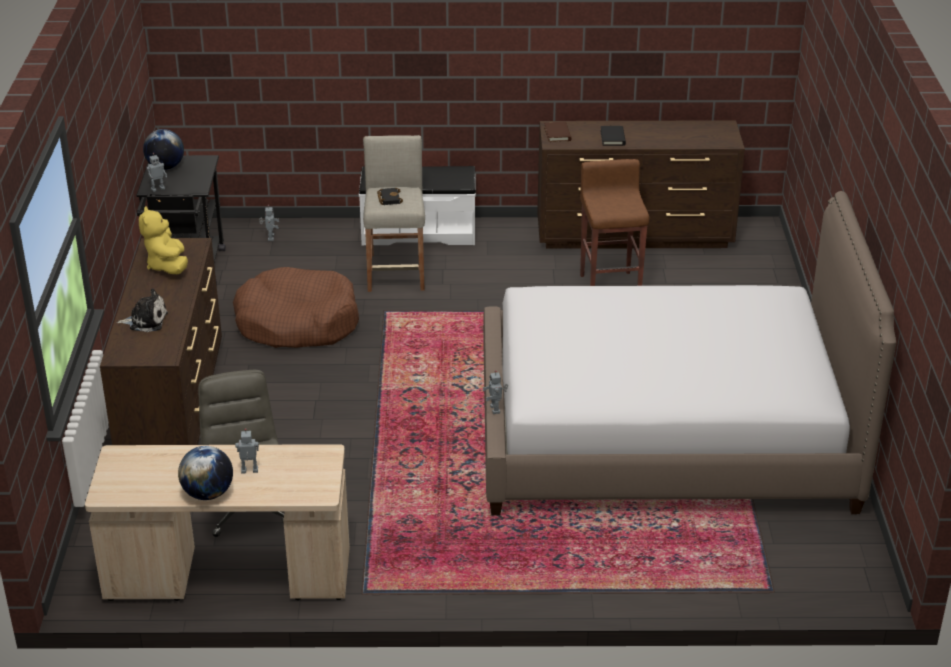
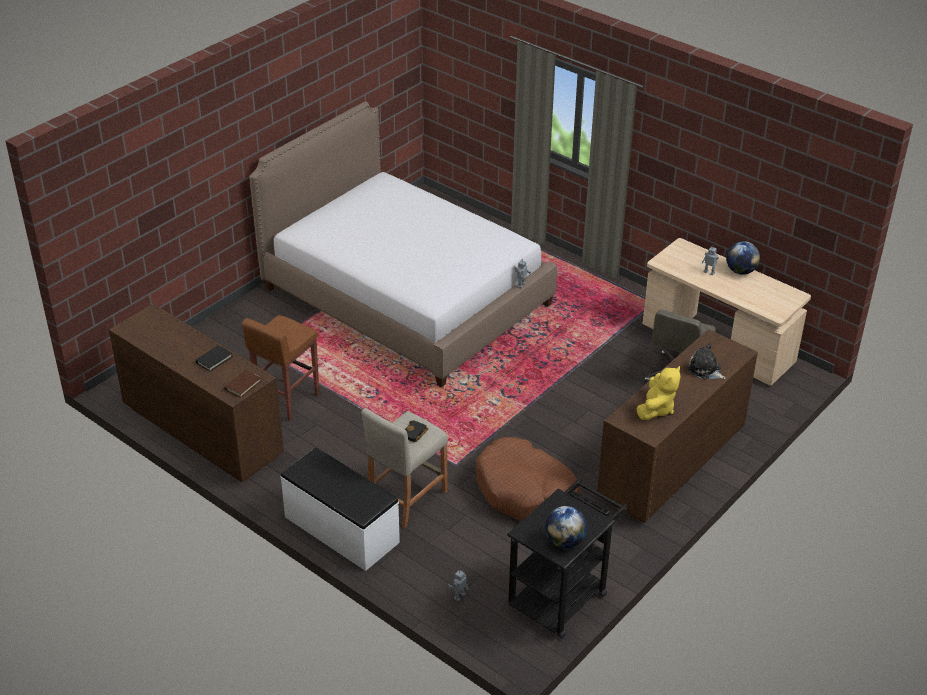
camera: 140 degrees left, 5 degrees up
(157, 189) = (593, 514): toy robot -> none

